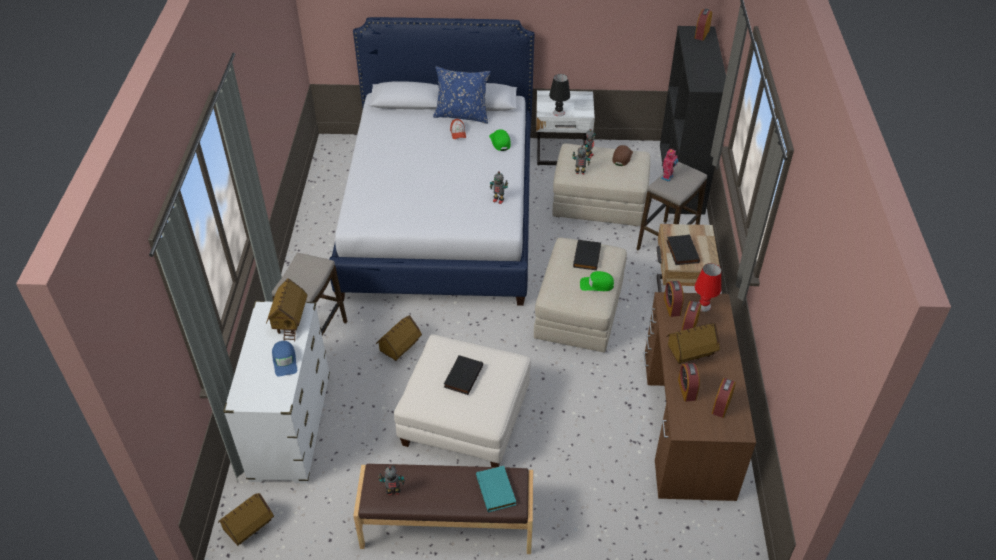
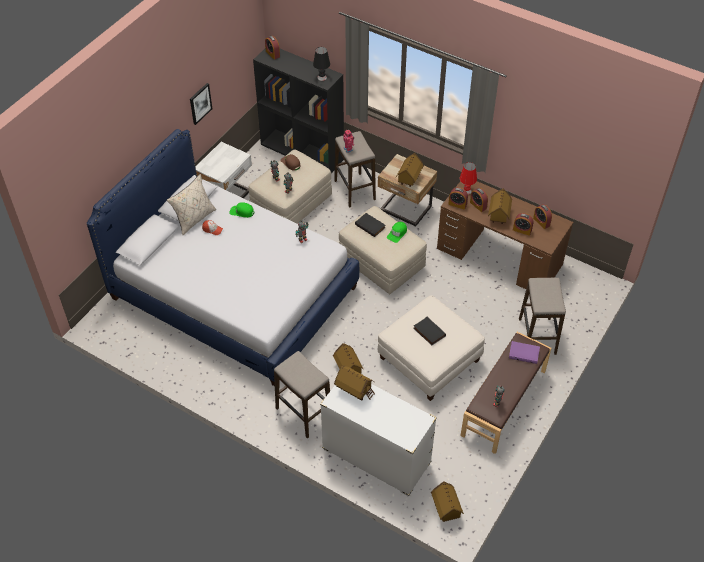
camera: 60 degrees left, 5 degrees up
(285, 361) = (389, 405): blue cap -> none
(462, 115) = (194, 219): blue pillow -> beige pillow
(497, 490) = (524, 353): turquoise book -> purple book
(558, 112) = (229, 169): black table lamp -> black table lamp (322, 77)
(575, 22) = (200, 103): none -> picture
(583, 520) = (537, 336): none -> stool
(681, 251) = (409, 179): black book -> toy house

